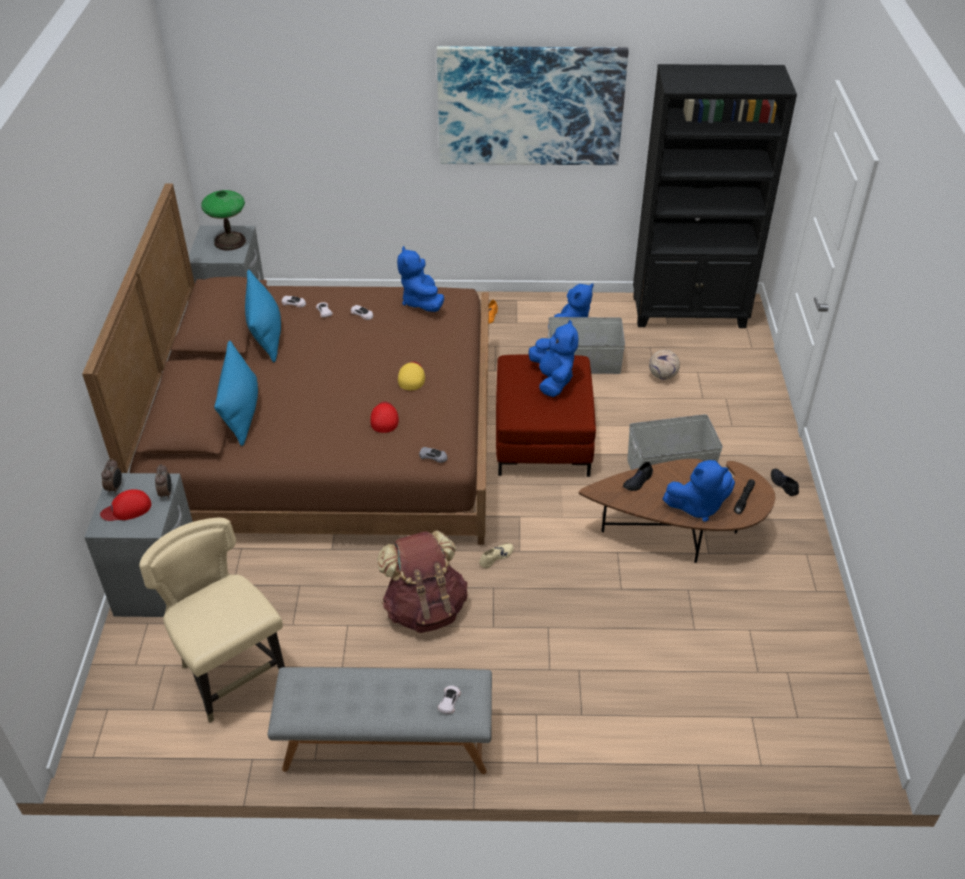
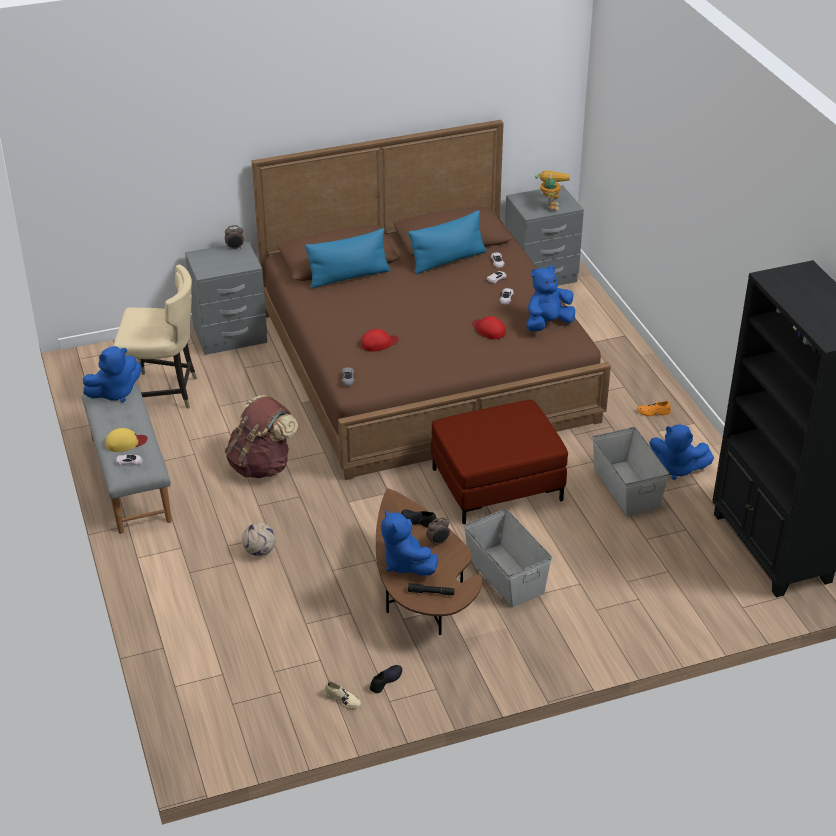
camera: 70 degrees right, 5 degrees down
(127, 509) = (217, 259): red cap -> red cap (488, 330)
(166, 493) = (240, 269): alarm clock -> alarm clock (438, 542)
(229, 241) = (550, 205): table lamp -> toy robot
(231, 674) = (163, 392): beige chair -> beige chair turned 60 degrees clockwise
(411, 377) = (439, 343): yellow cap -> yellow cap (125, 443)
(496, 557) = (334, 490): beige shoe -> beige shoe (342, 699)
(530, 106) = (742, 236): picture -> none
(552, 380) = (512, 434): blue plush toy -> blue plush toy (115, 393)
(662, 376) = (643, 546): football -> football (260, 551)
(783, 484) = (528, 660): black shoe -> black shoe (385, 681)

